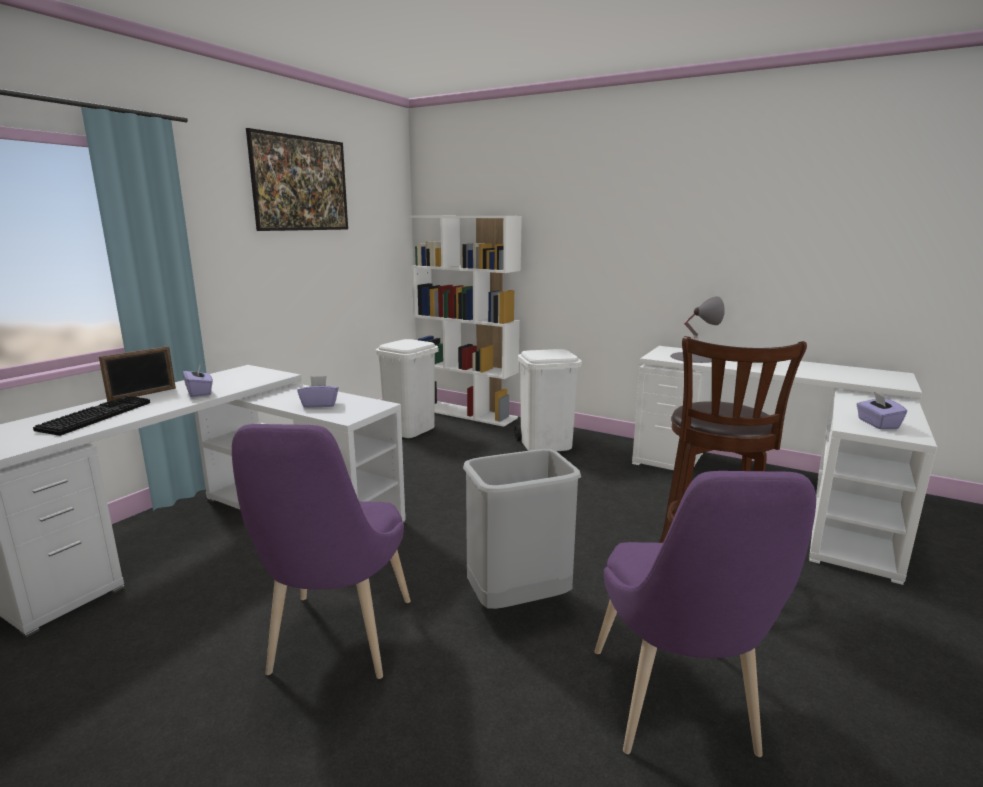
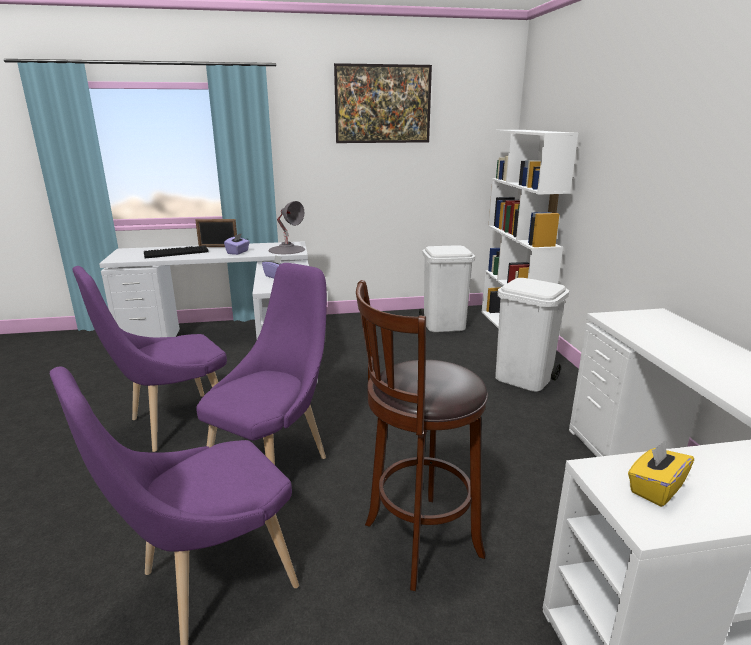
camera: 50 degrees right, 5 degrees up
(518, 600) = (274, 463): grey trash can -> purple chair
(693, 357) = (655, 331): grey table lamp -> grey table lamp (287, 249)
(877, 424) = (655, 488): purple tissue box -> yellow tissue box

